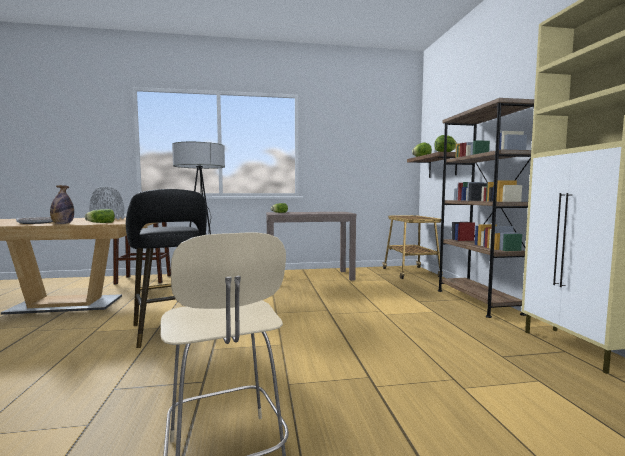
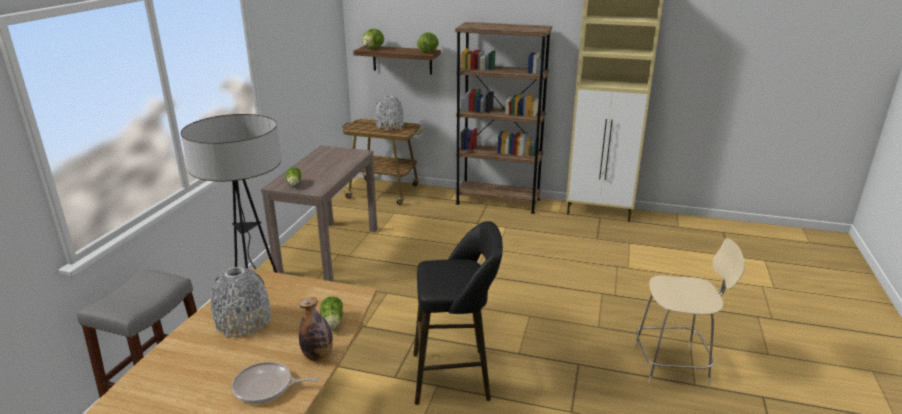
camera: 65 degrees left, 20 degrees up
(419, 217) = (390, 126): none -> grey vase

